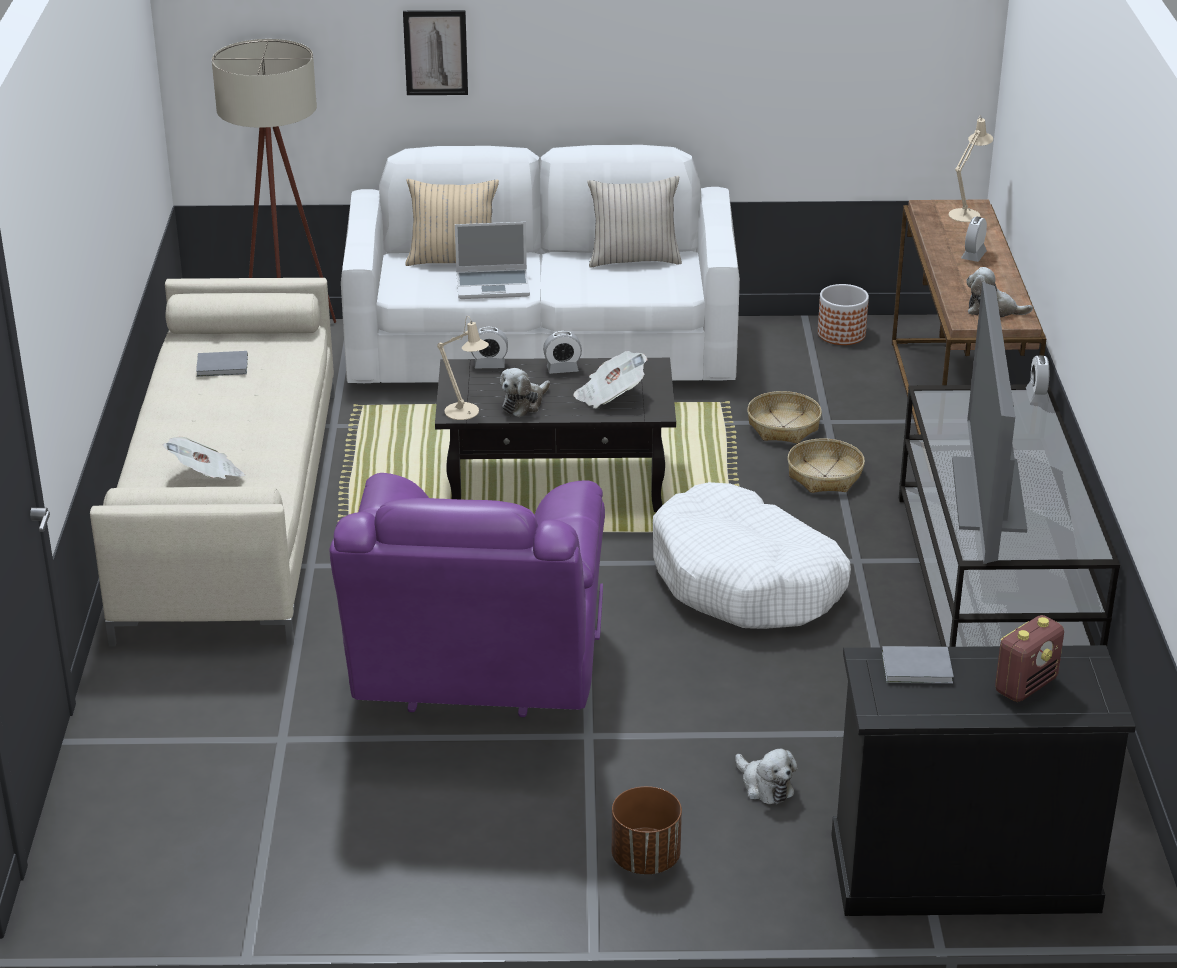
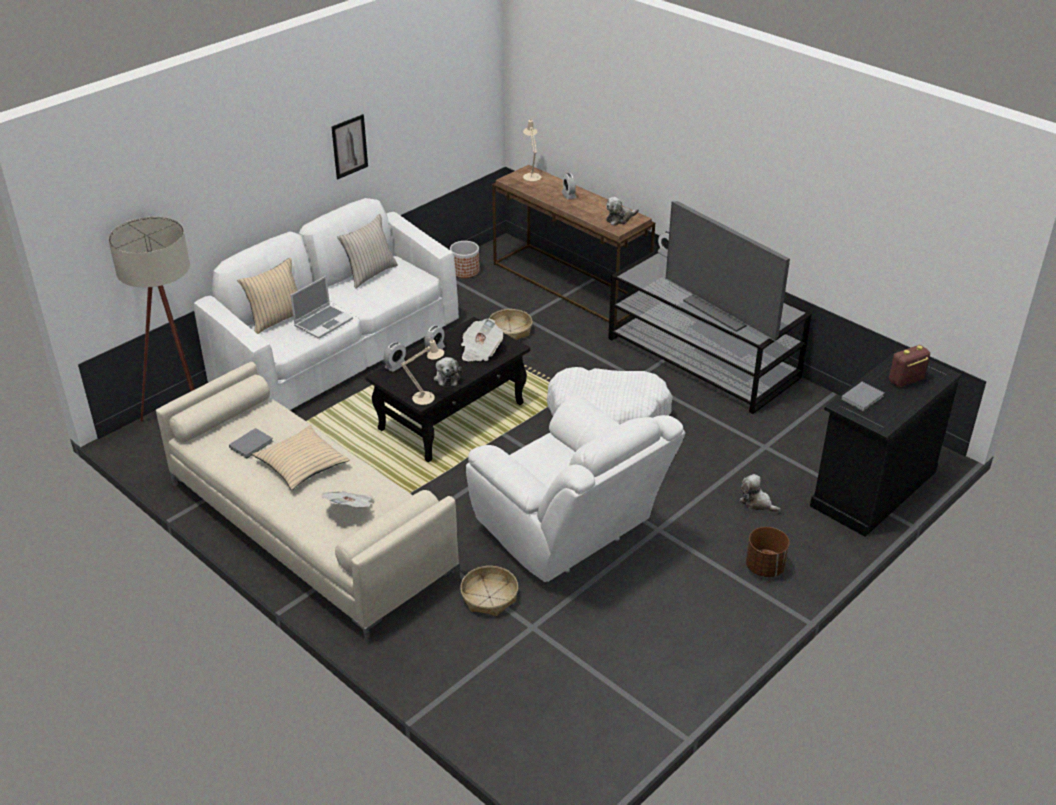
camera: 45 degrees left, 5 degrees up
(236, 411) = (302, 465): none -> beige pillow
(435, 52) = (228, 191): picture -> picture (349, 146)
(475, 678) = (570, 536): purple armchair -> white armchair
(765, 786) = (757, 503): plush toy -> plush toy turned 150 degrees counterclockwise
(824, 476) = (563, 345): basket -> basket (489, 597)
(1026, 685) = (905, 381): radio -> radio turned 120 degrees counterclockwise

